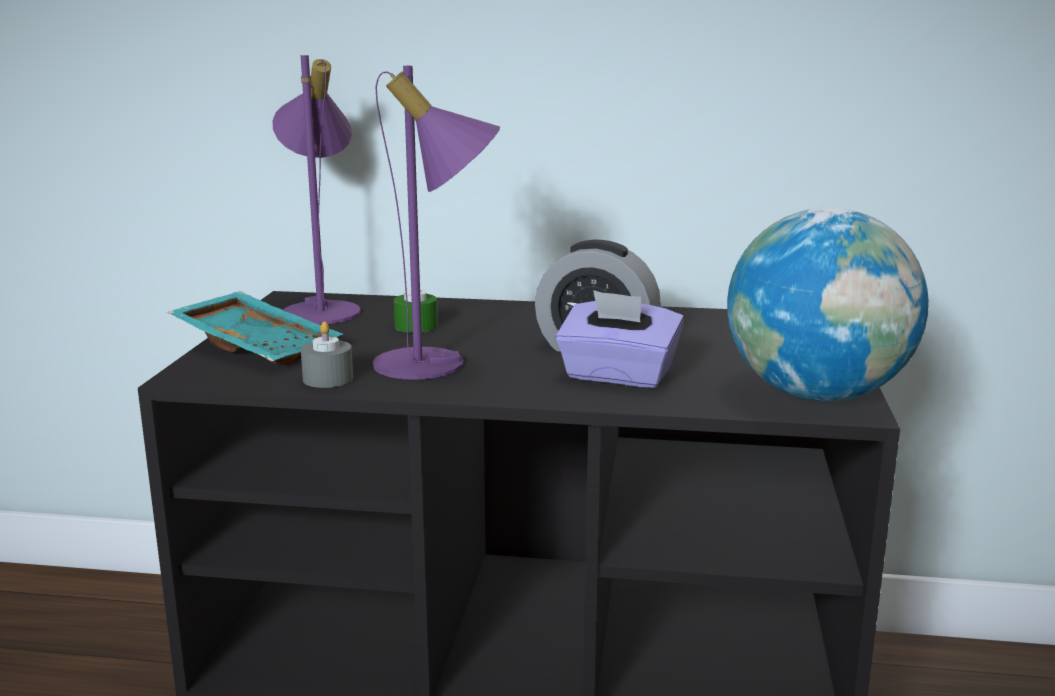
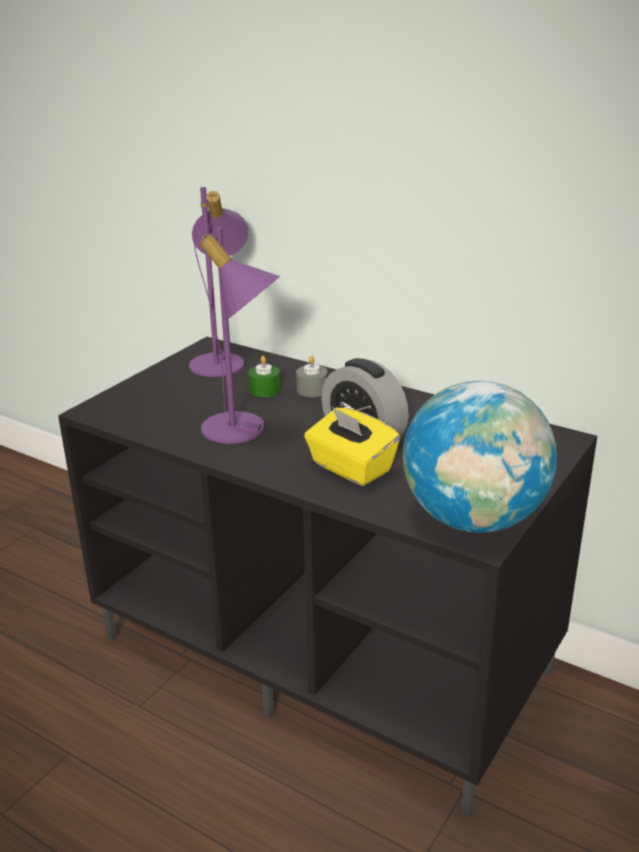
camera: 25 degrees right, 10 degrees up
(259, 345) = (153, 390): turquoise tray -> none
(328, 379) = (167, 430): grey candle -> grey candle (312, 390)
(618, 376) = (350, 468): purple tissue box -> yellow tissue box

